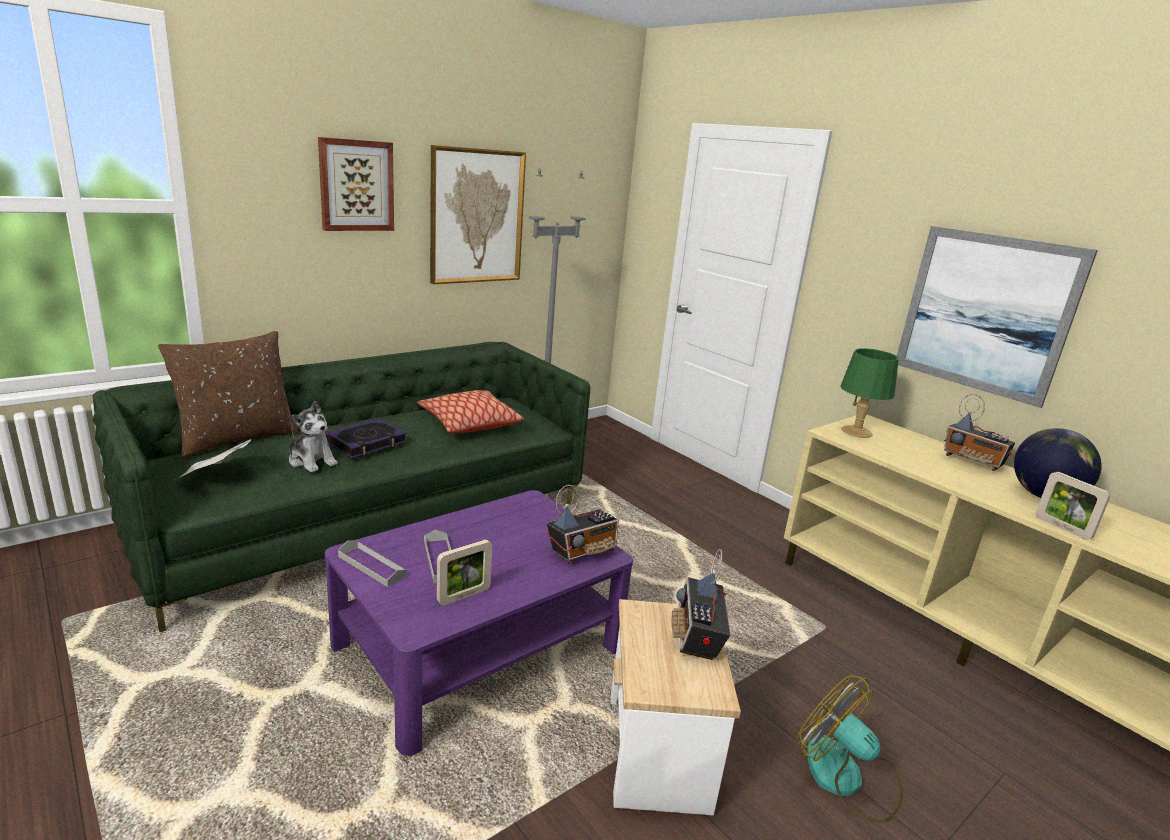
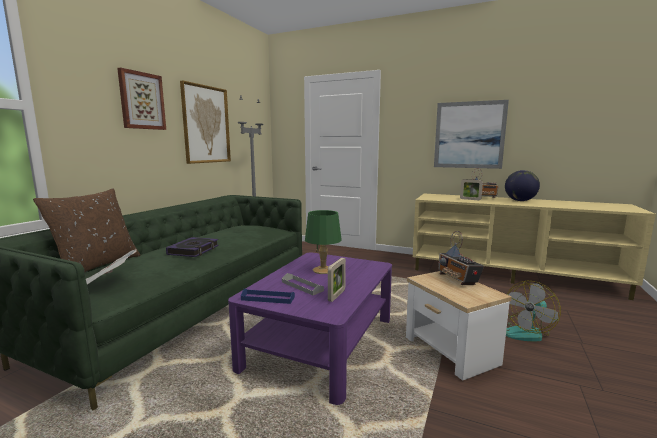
camera: 25 degrees left, 10 degrees down
(312, 461) = (167, 264): plush toy -> none
(372, 566) = (268, 298): grey tray -> blue tray
(469, 423) = (241, 234): pillow -> none
(583, 552) = (366, 266): radio -> none
(846, 778) = (527, 332): fan -> fan turned 60 degrees counterclockwise
(856, 432) = (432, 197): green table lamp -> green table lamp (323, 270)
(1062, 528) = (540, 205): picture frame -> picture frame (470, 199)

